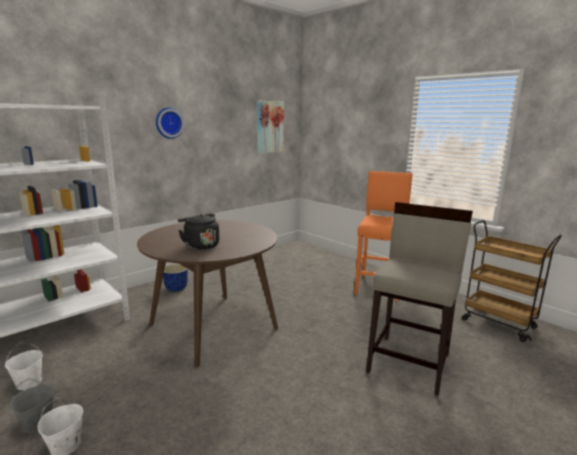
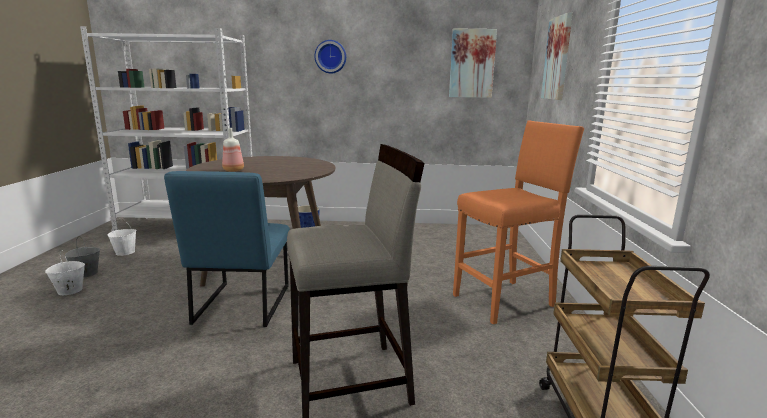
camera: 45 degrees right, 0 degrees up
(200, 246) = (234, 170): black kettle -> bottle
(260, 362) = (241, 305): none -> blue chair
(345, 126) = (557, 58): none -> picture

